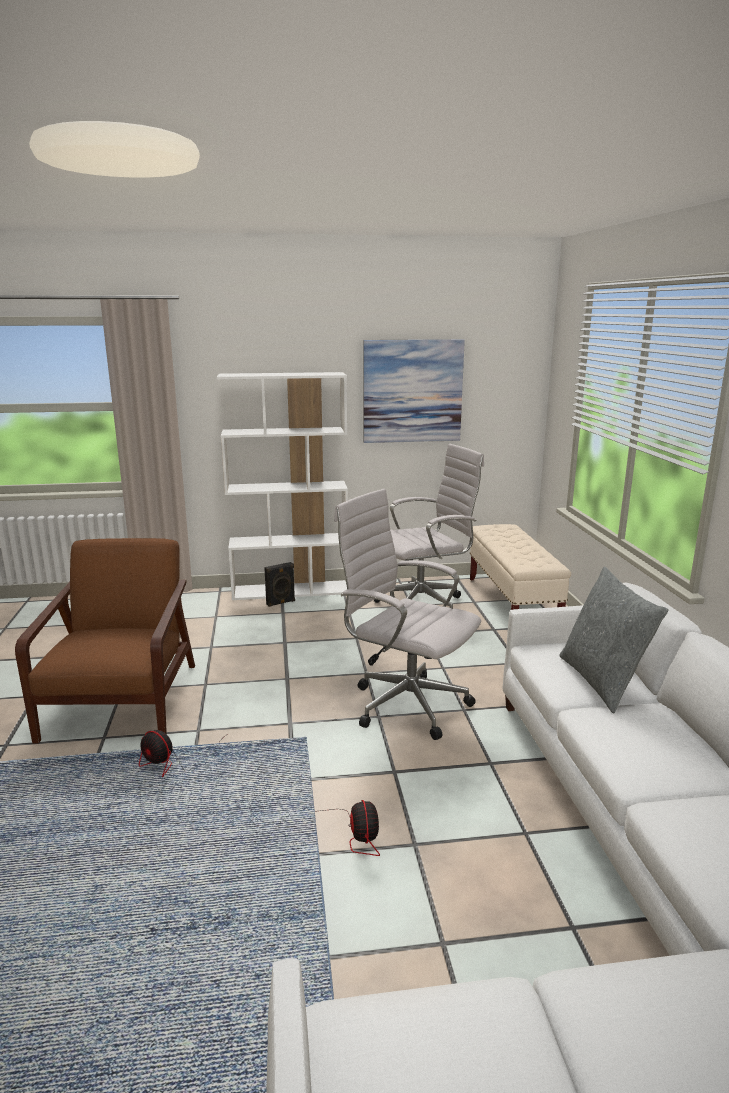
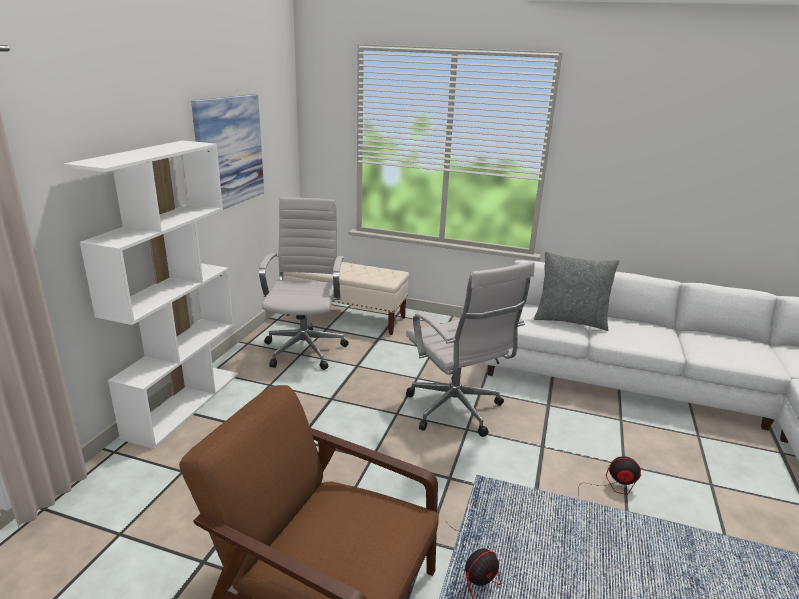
camera: 65 degrees left, 5 degrees up
(281, 603) = (206, 418): black speaker -> none
(405, 703) = (456, 411): white office chair -> white office chair turned 90 degrees counterclockwise

